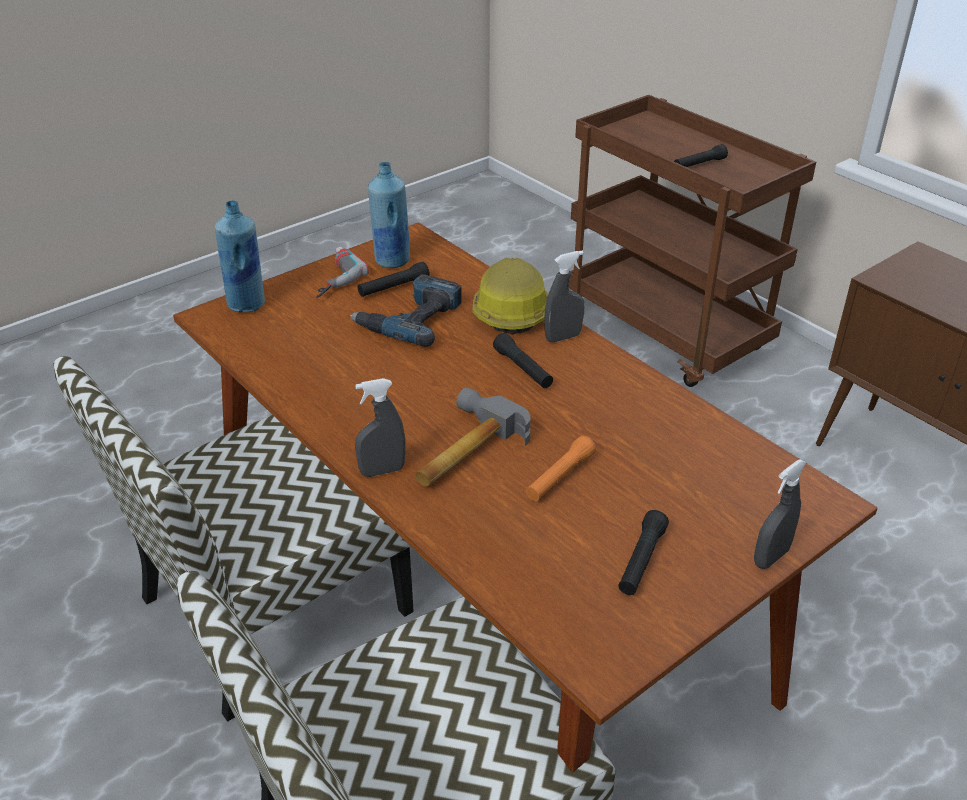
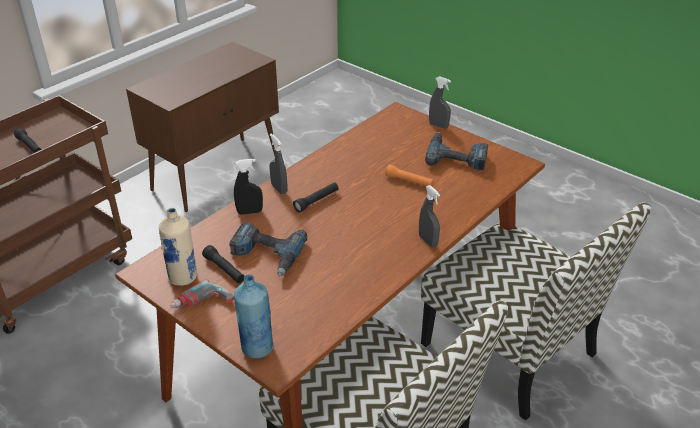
camera: 100 degrees left, 0 degrees up
(391, 261) = (183, 277): blue bottle -> beige bottle
(462, 450) = (399, 215): hammer -> none
(511, 310) = (249, 212): hard hat -> black spray bottle
(641, 561) = (456, 156): black flashlight -> power drill

